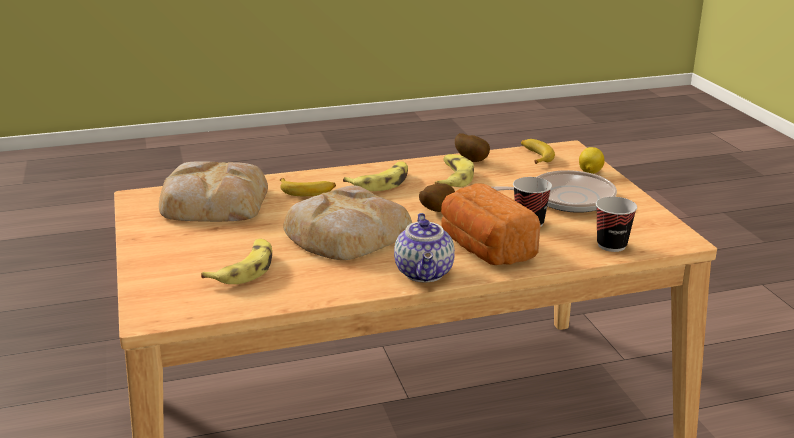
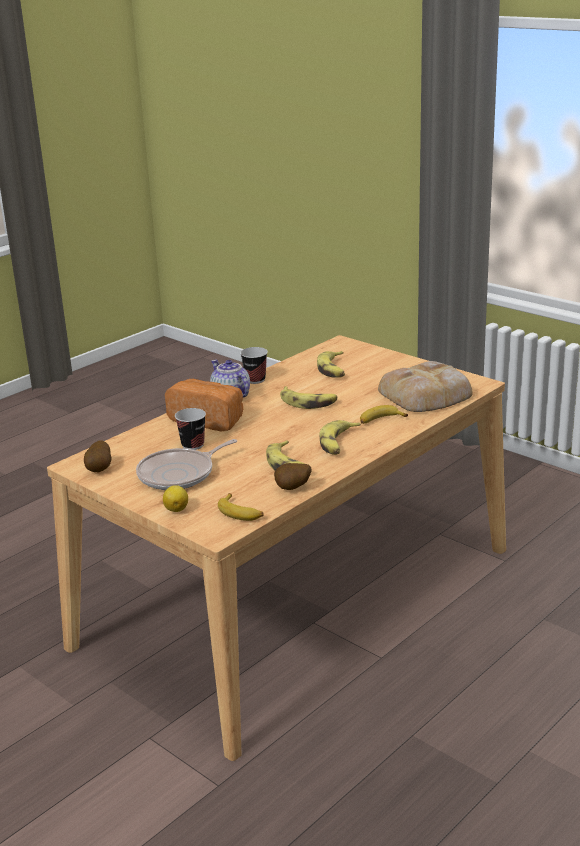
camera: 150 degrees right, 0 degrees up
(345, 233) = (308, 402): bread -> banana
(435, 211) = (269, 434): potato -> potato (100, 469)
(611, 245) = (124, 446): cup -> cup (255, 380)

